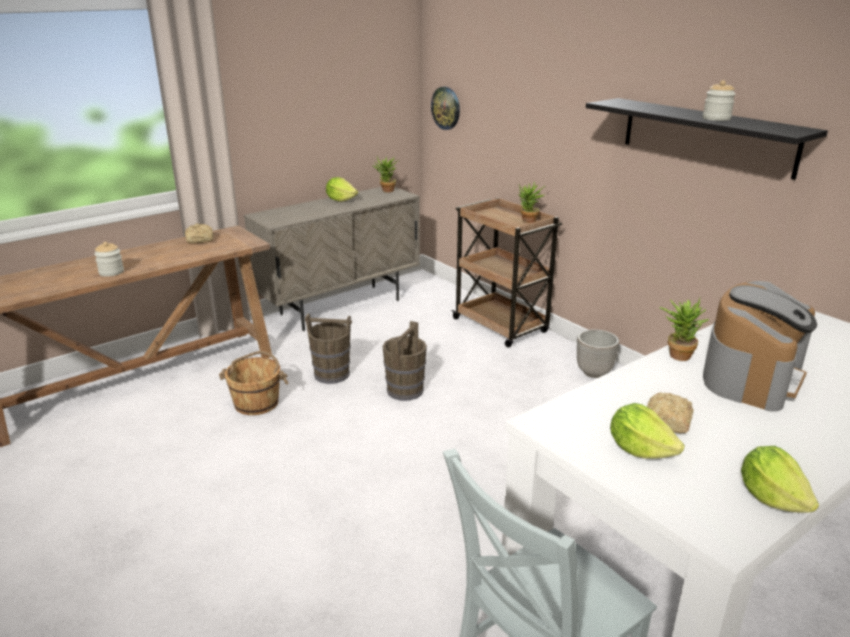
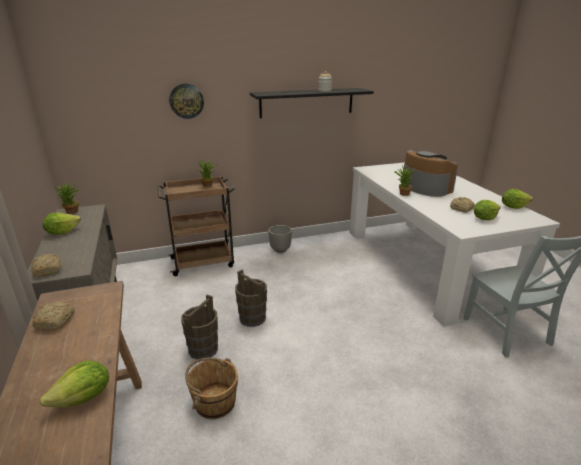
camera: 70 degrees left, 0 degrees up
(111, 272) = (84, 398): jar -> lettuce
(270, 215) = (48, 270): none -> bread
(446, 108) = (79, 130): wall clock -> wall clock (186, 101)

